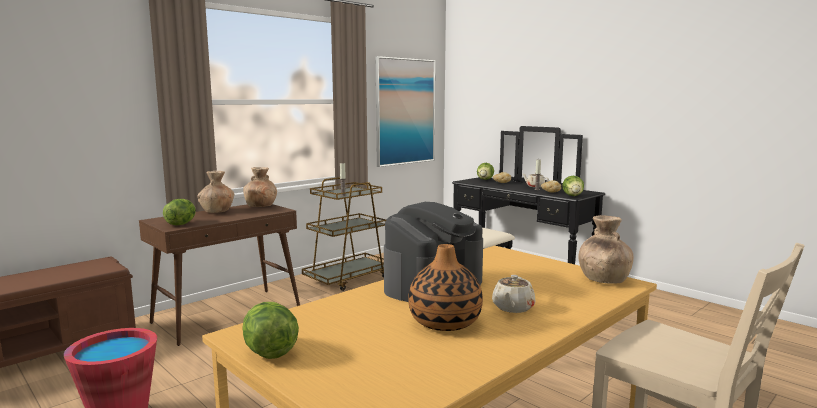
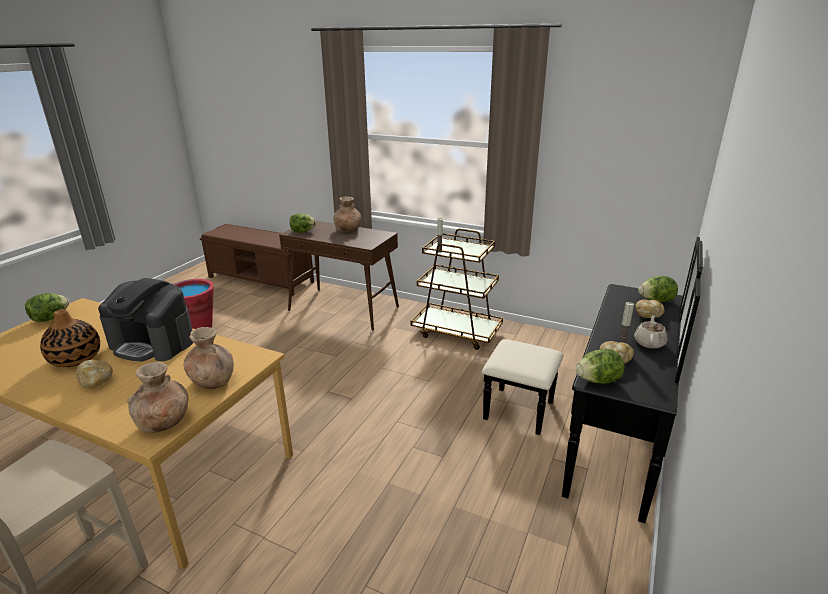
camera: 70 degrees right, 15 degrees up
(261, 206) = (378, 236): brown vase -> brown vase (213, 382)
(405, 111) = (619, 169): picture -> none
(512, 308) = (96, 381): beige teapot -> bread

